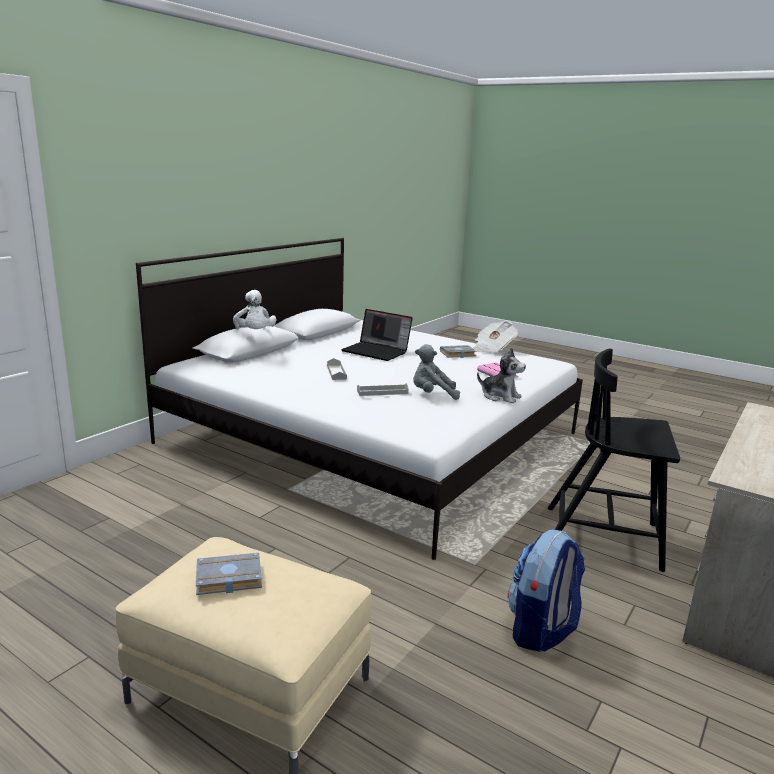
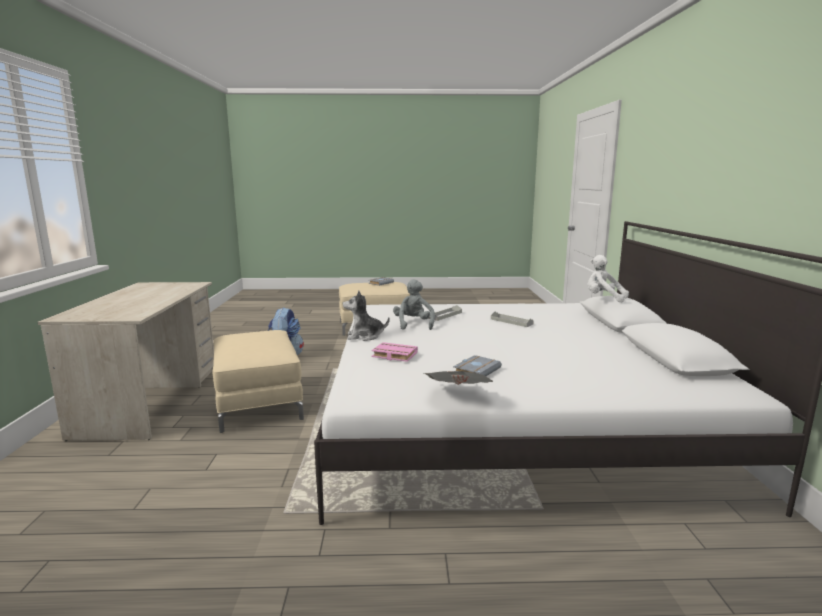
camera: 145 degrees right, 5 degrees down
(377, 351) = (545, 348): laptop -> none
(432, 395) = (413, 324): grey plush toy -> grey plush toy turned 60 degrees counterclockwise
(604, 537) = (258, 403): black chair -> beige ottoman

